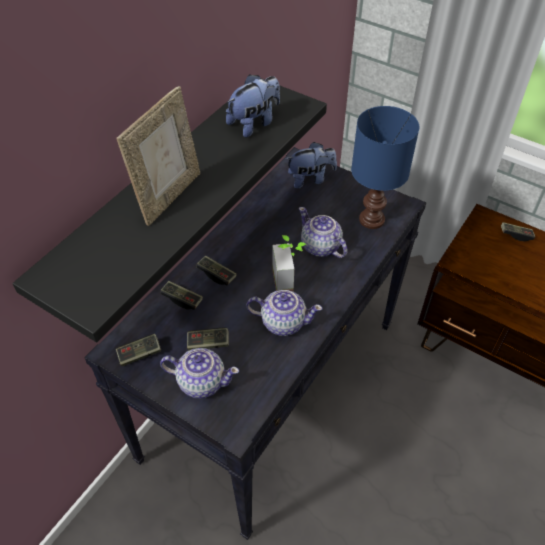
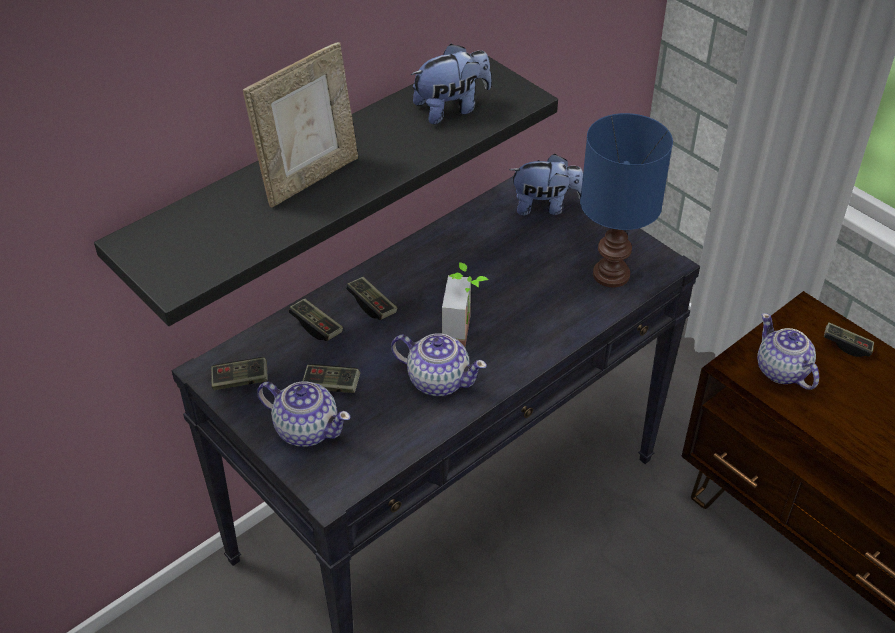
camera: 15 degrees right, 5 degrees down
(320, 247) = (525, 297): teapot -> teapot (782, 371)

